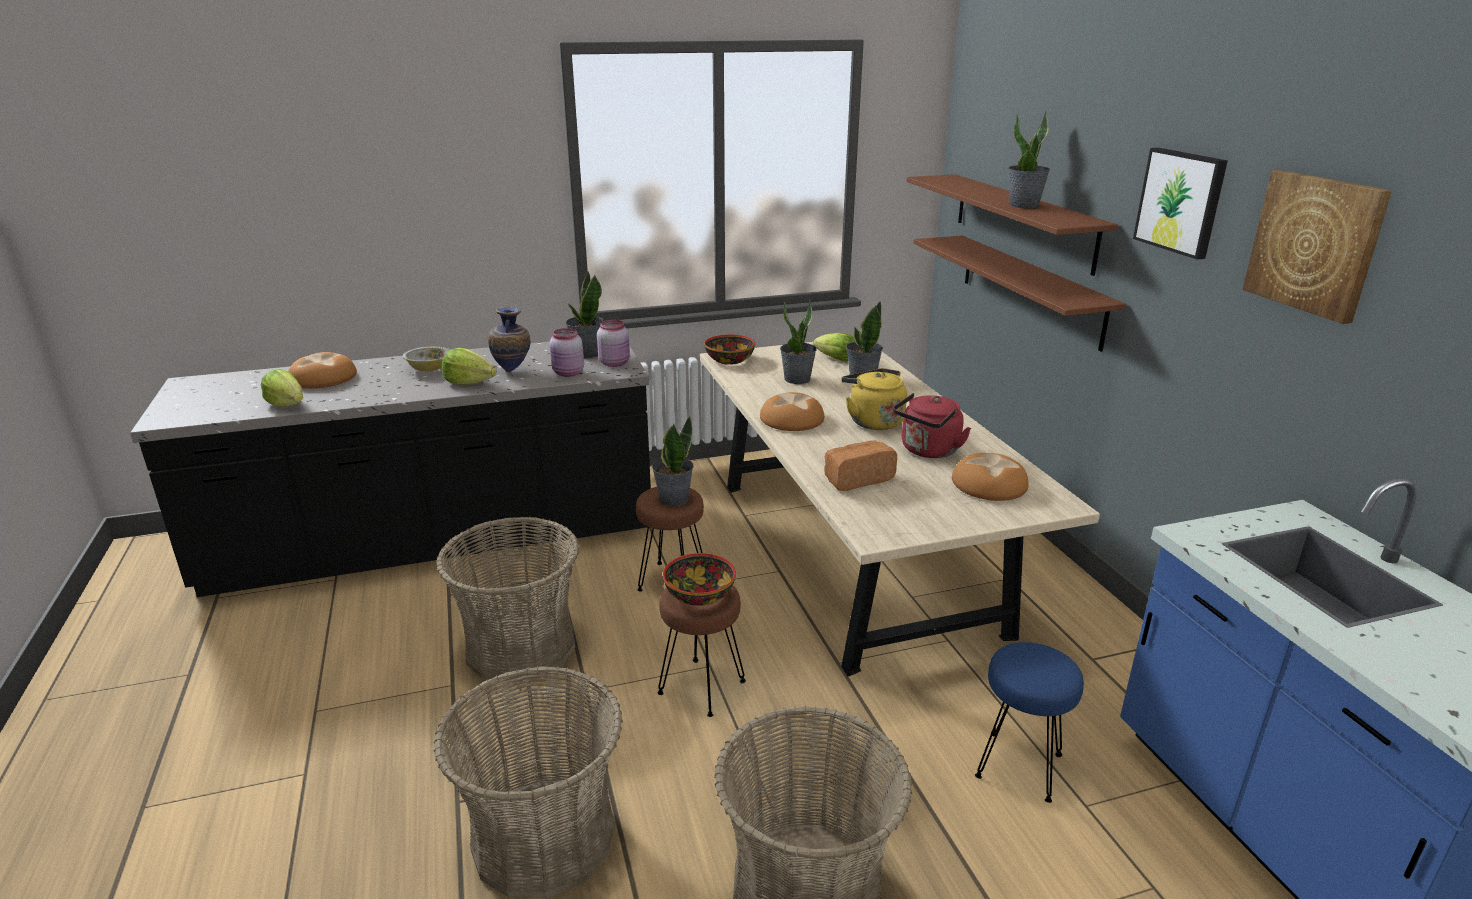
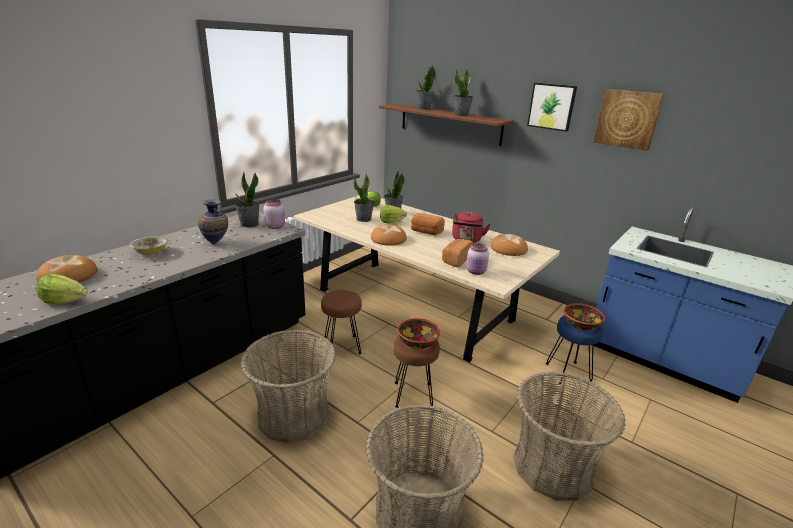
camera: 35 degrees left, 0 degrees up
(469, 382) = (195, 255): lettuce -> lettuce (391, 222)
(568, 373) = (255, 237): pink jar -> pink jar (476, 272)
(673, 498) = (344, 298): potted plant -> potted plant (423, 108)
(729, 360) = (316, 216): bowl -> bowl (581, 325)
(873, 421) = (425, 232): yellow kettle -> bread
(1030, 289) = (458, 157): brown shelf -> none

